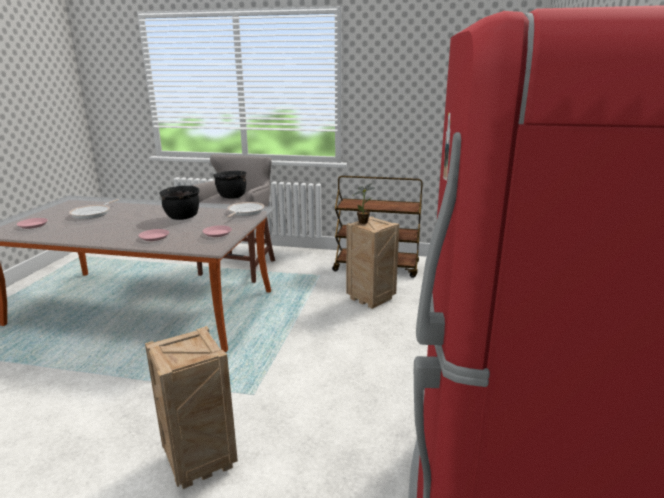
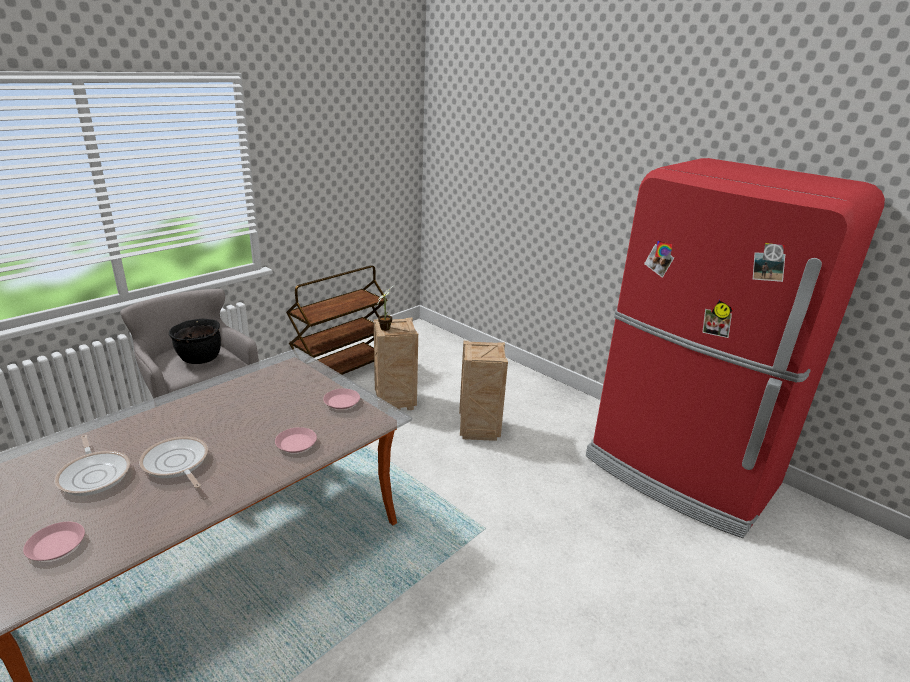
camera: 60 degrees left, 5 degrees up
(182, 217) = (245, 408): black cooking pot -> none
(199, 462) = (556, 592): crate -> crate (479, 430)
(244, 212) = (289, 368): frying pan -> frying pan (176, 464)

